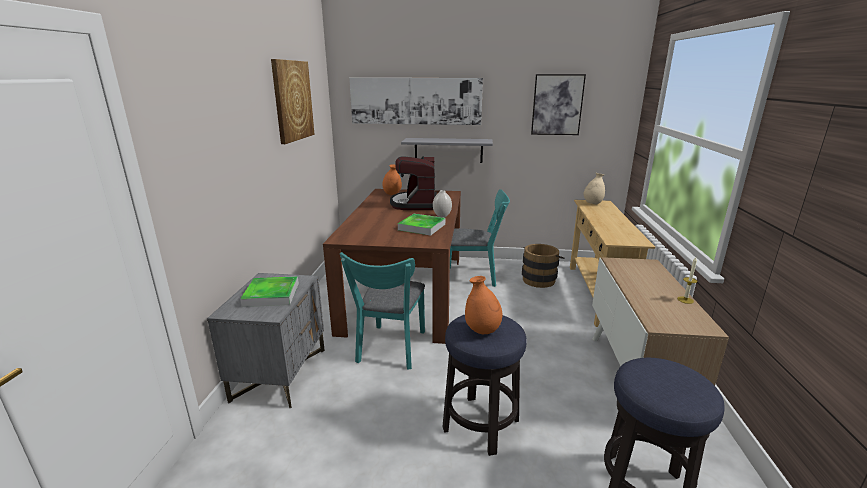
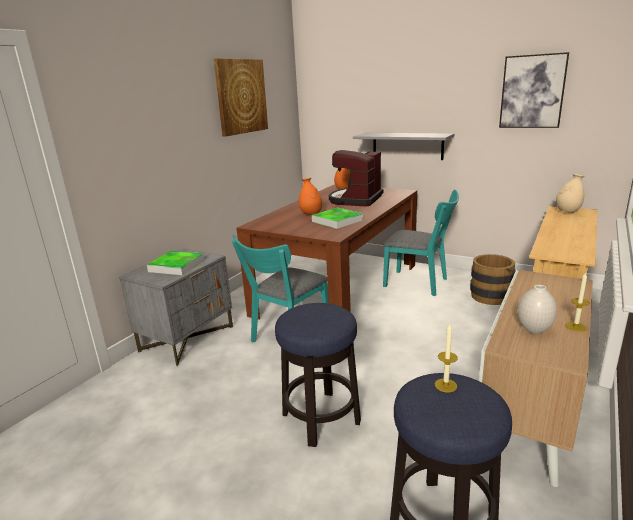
camera: 25 degrees right, 0 degrees up
(415, 101) = (375, 94): picture -> none
(442, 216) = (368, 212): white vase -> white vase (533, 329)
(482, 331) = (309, 319): orange vase -> orange vase (311, 214)
(652, 369) = (445, 385): none -> candle

